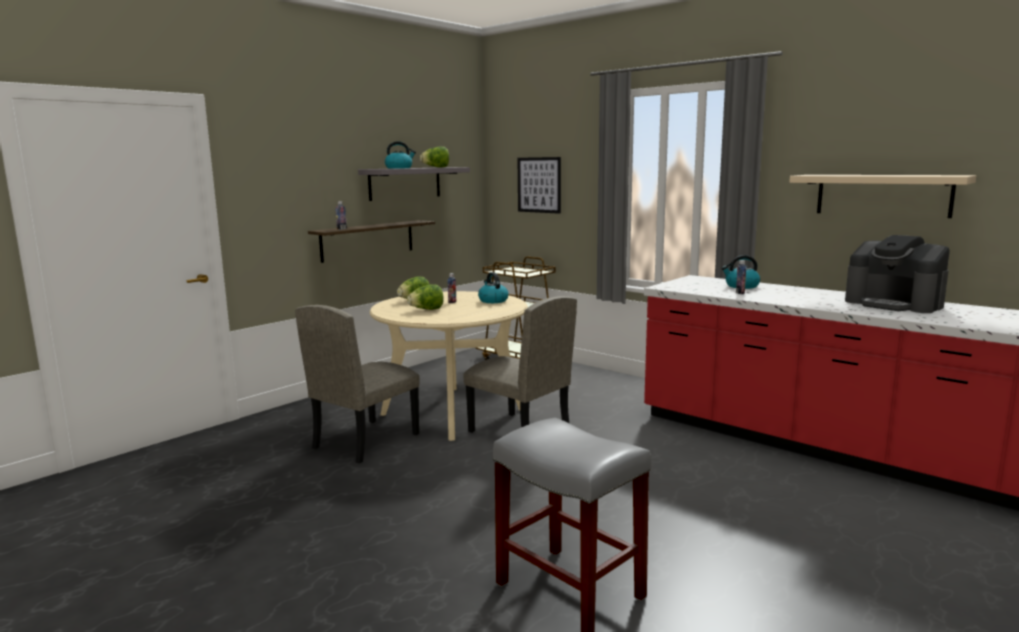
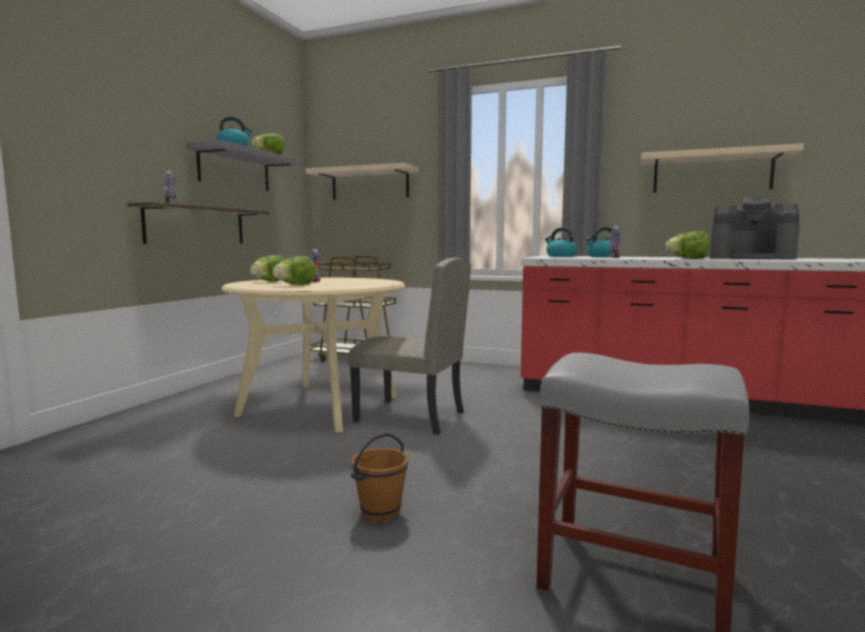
camera: 20 degrees left, 5 degrees down
(365, 441) = (231, 444): beige chair -> none
(435, 512) = (380, 511): none -> brown bucket
(493, 300) = (359, 280): kettle -> kettle (560, 256)
(539, 185) = (370, 184): picture -> beige shelf
(807, 303) = (688, 259): none -> lettuce

